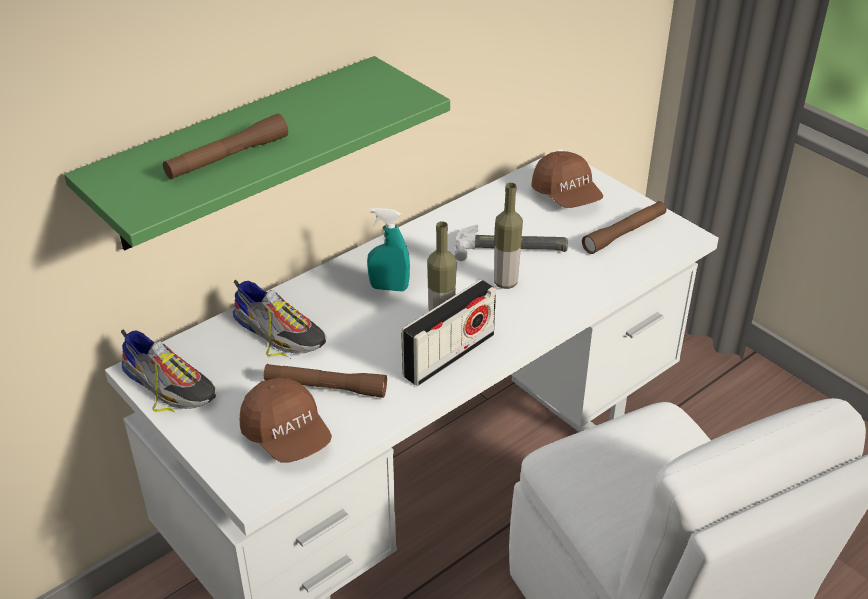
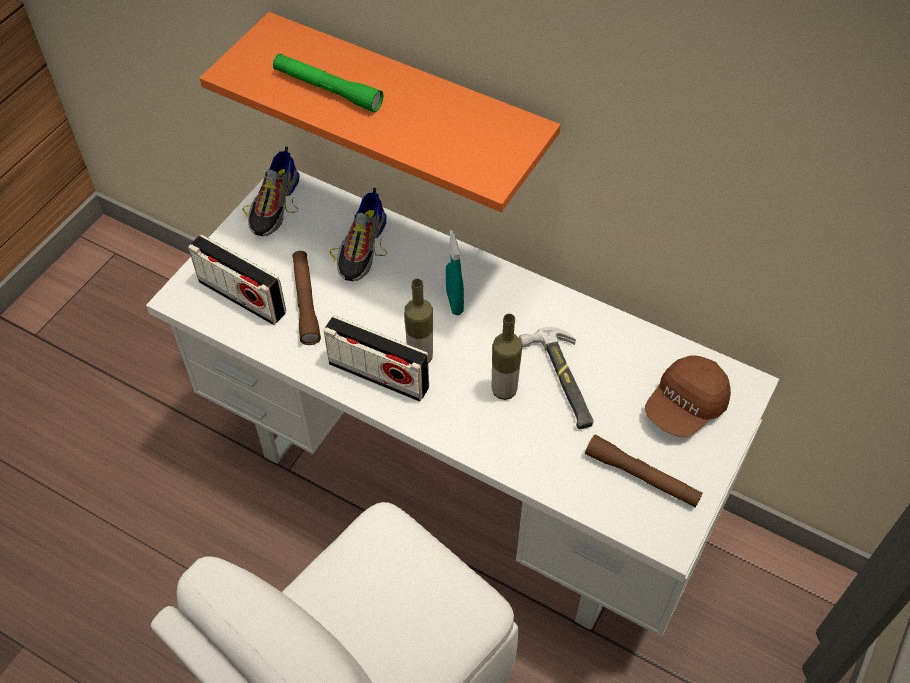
camera: 70 degrees right, 15 degrees up
(227, 157) = (327, 89): brown flashlight -> green flashlight
(237, 154) = (409, 102): green shelf -> orange shelf
(287, 436) = (242, 297): brown cap -> radio

